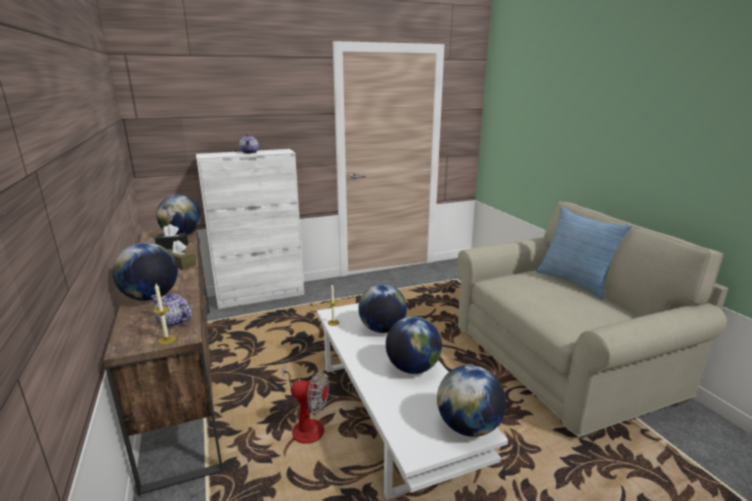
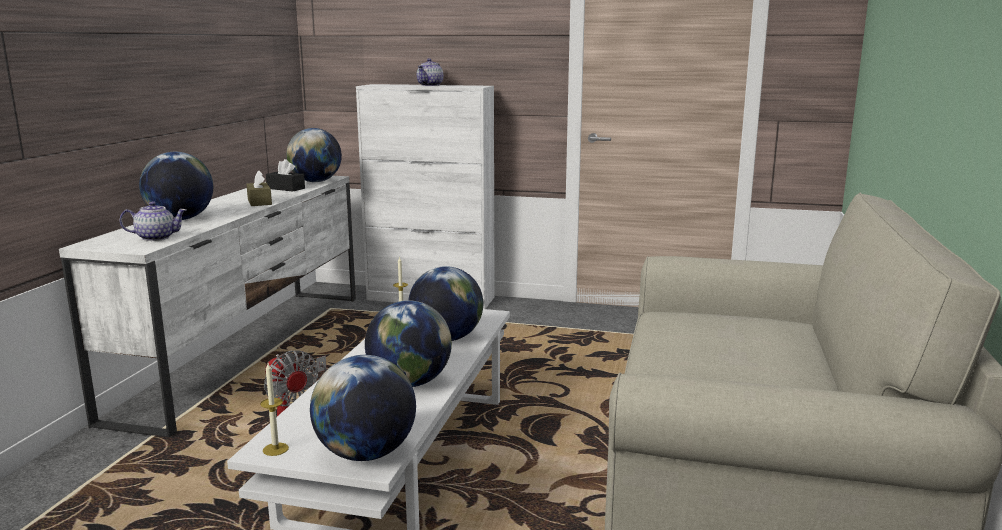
camera: 35 degrees right, 5 degrees down
(167, 340) = (124, 247): candle -> candle (275, 449)
(173, 321) = (156, 237): teapot -> teapot turned 105 degrees clockwise
(184, 376) = (250, 350): brown tv stand -> white tv stand
(575, 282) = (811, 344): pillow -> none

